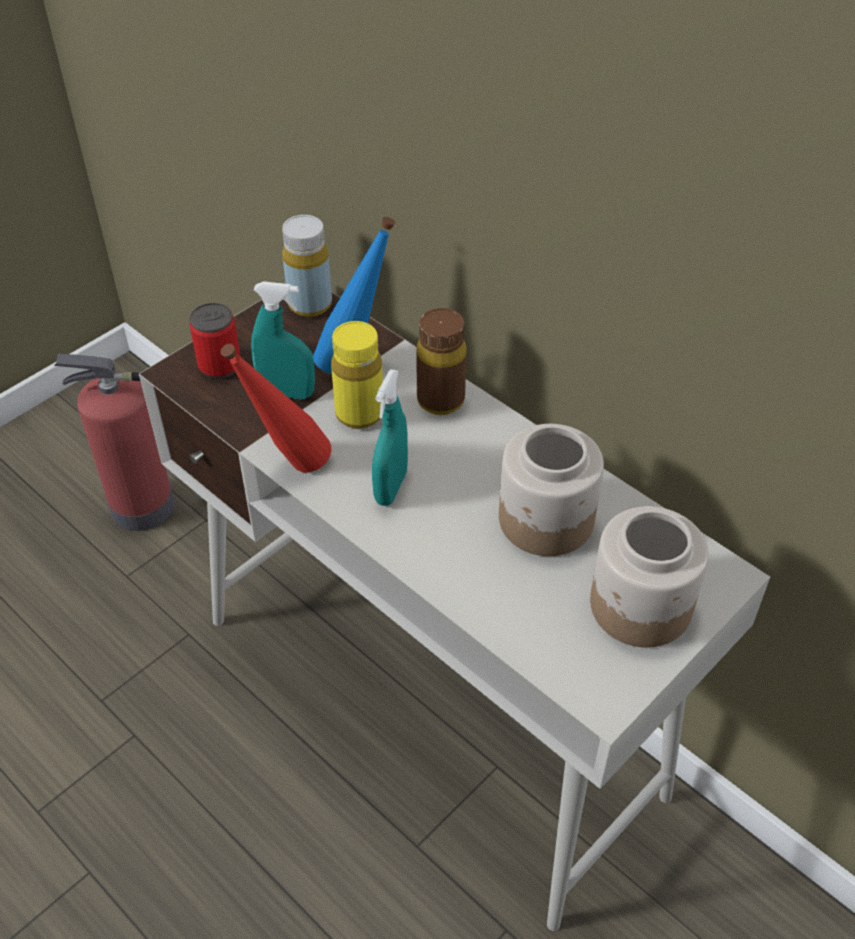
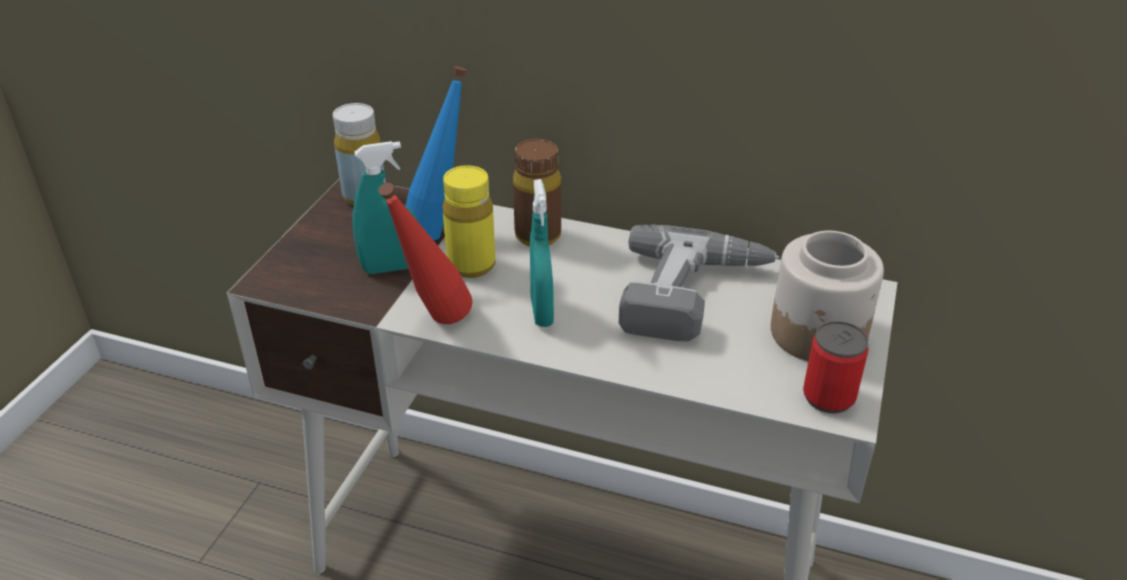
camera: 25 degrees left, 10 degrees down
(146, 506) = (189, 490): fire extinguisher -> none
(219, 365) = (308, 264): can -> can (828, 397)
(546, 520) = (695, 296): jar -> power drill

